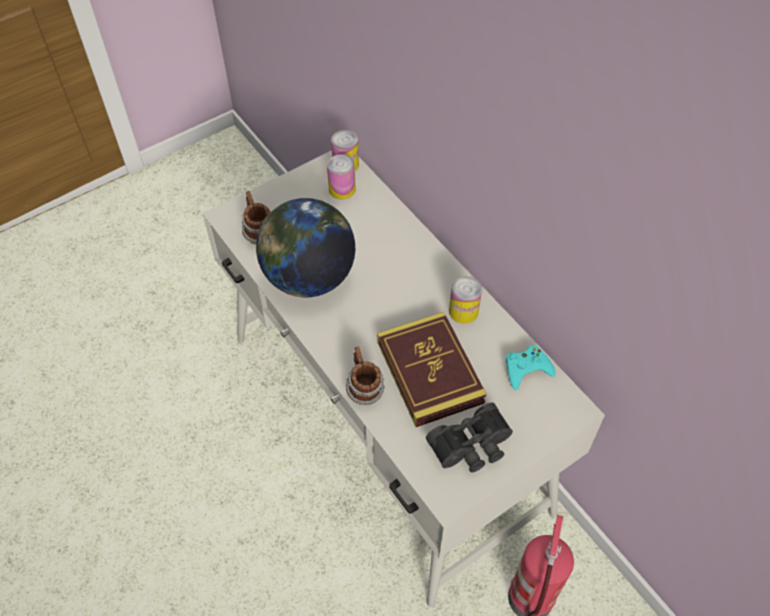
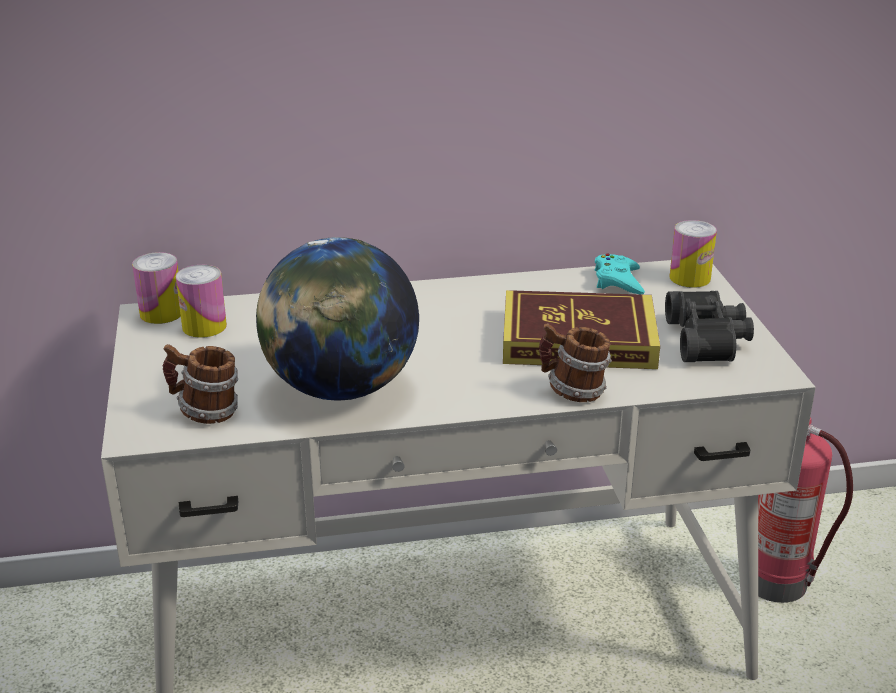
camera: 65 degrees left, 25 degrees down
(463, 311) = (501, 295): can -> can (689, 278)

